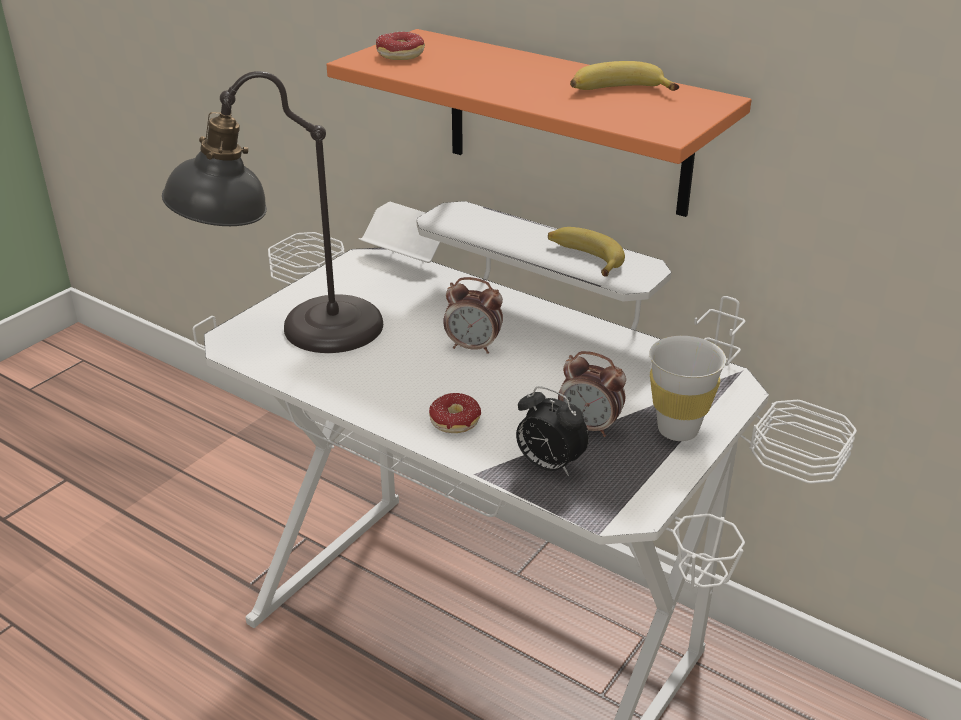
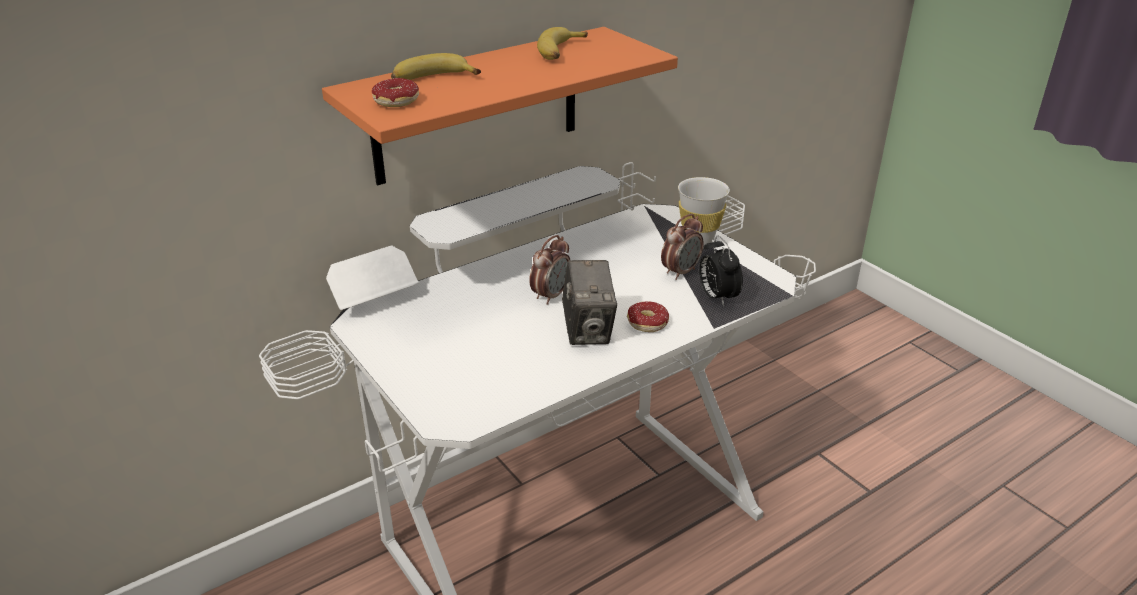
camera: 70 degrees left, 0 degrees up
(288, 330) = (457, 384): grey table lamp -> none
(417, 384) = (588, 330): none -> camera
(548, 465) = (717, 297): alarm clock -> alarm clock turned 105 degrees clockwise
(584, 258) = (557, 190): banana -> banana (432, 79)

